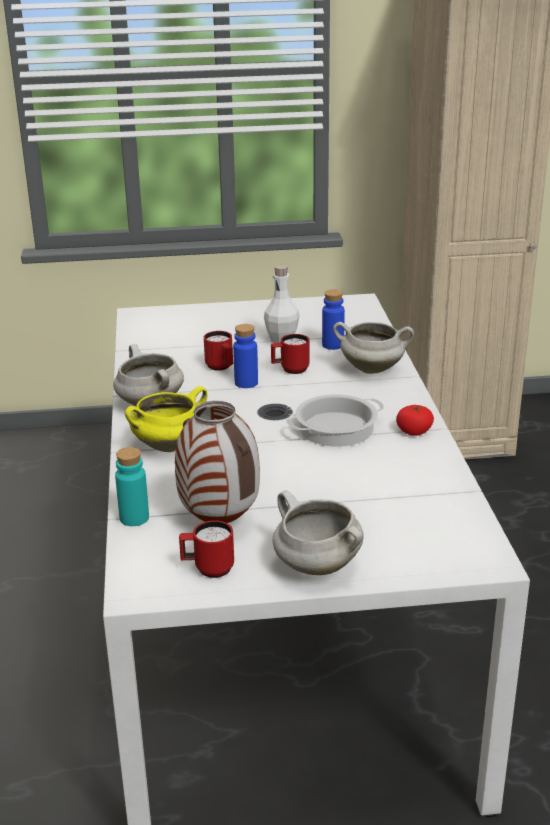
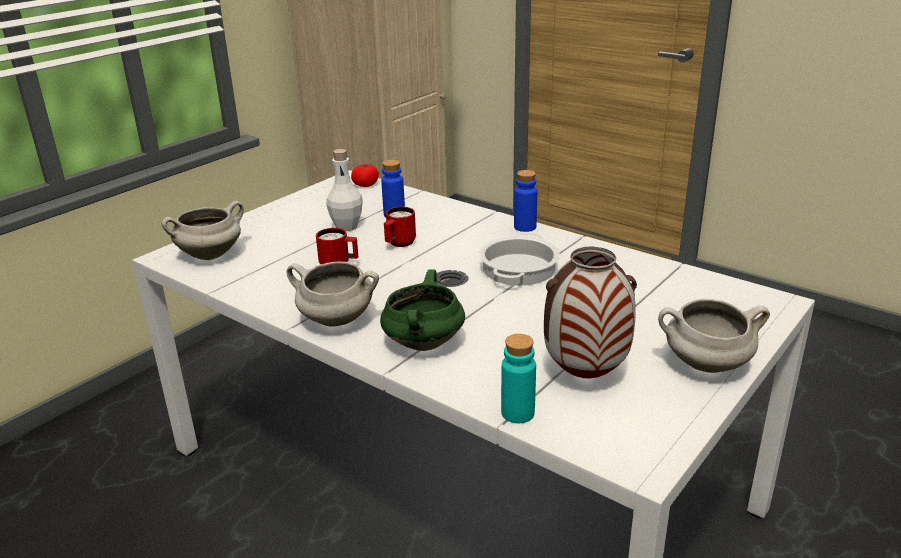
camera: 45 degrees left, 0 degrees up
(169, 445) = (423, 342): yellow cooking pot -> green cooking pot
(208, 569) = (650, 414): red mug -> none
(246, 383) = (384, 268): blue bottle -> blue bottle (525, 227)
(373, 369) = (457, 219): white cooking pot -> white cooking pot (210, 254)
(414, 431) = (570, 246): tomato -> tomato (365, 184)

